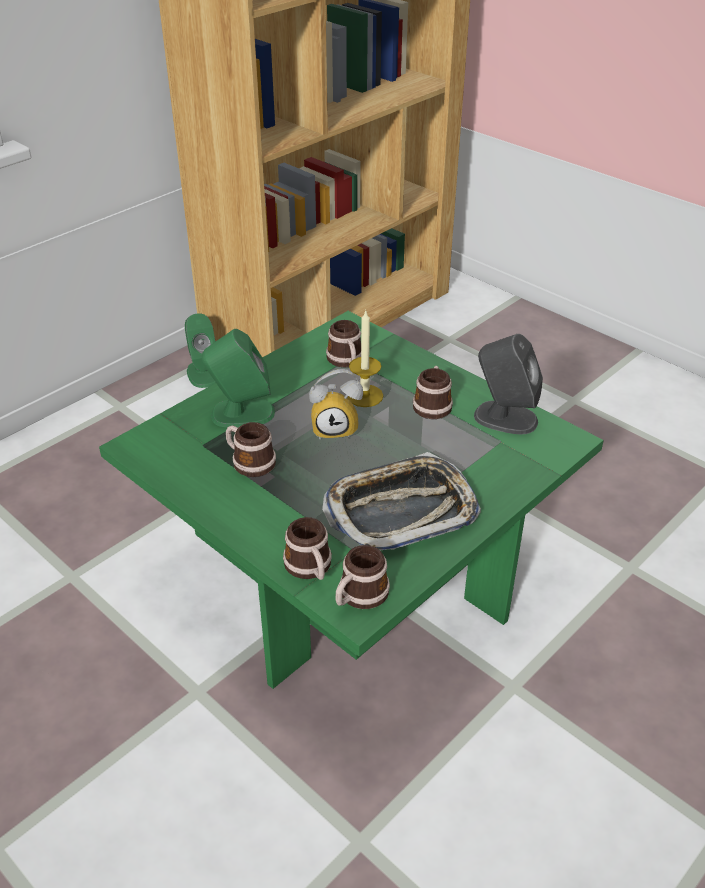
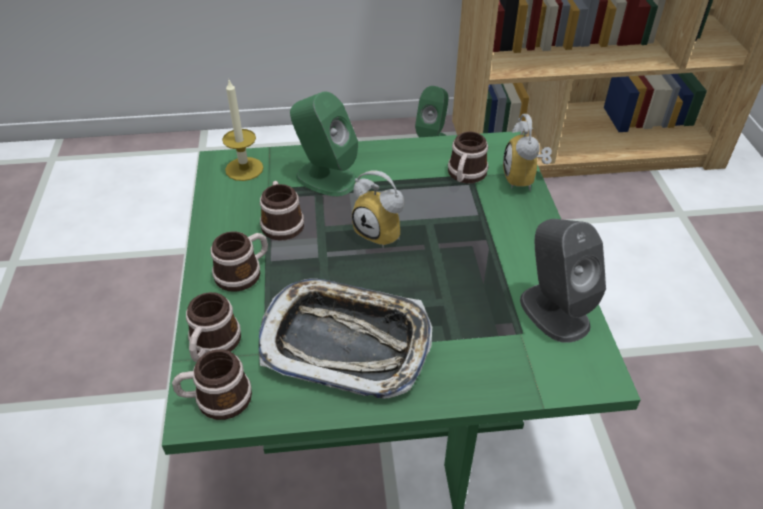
camera: 40 degrees right, 5 degrees up
(364, 396) = (443, 216): candle -> candle (244, 169)
(391, 344) = (525, 180): none -> alarm clock
(432, 404) = (496, 257): mug -> mug (244, 272)

